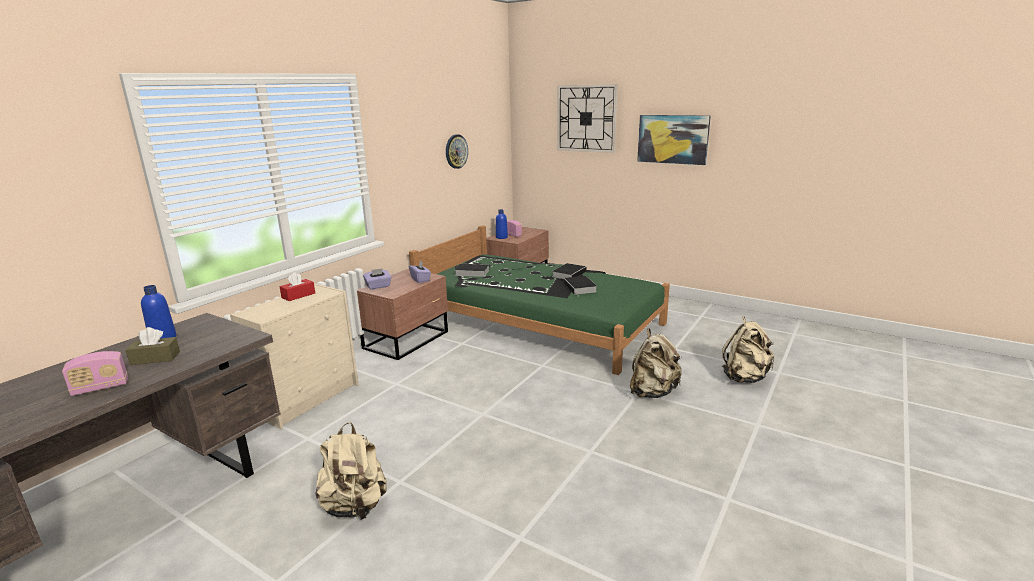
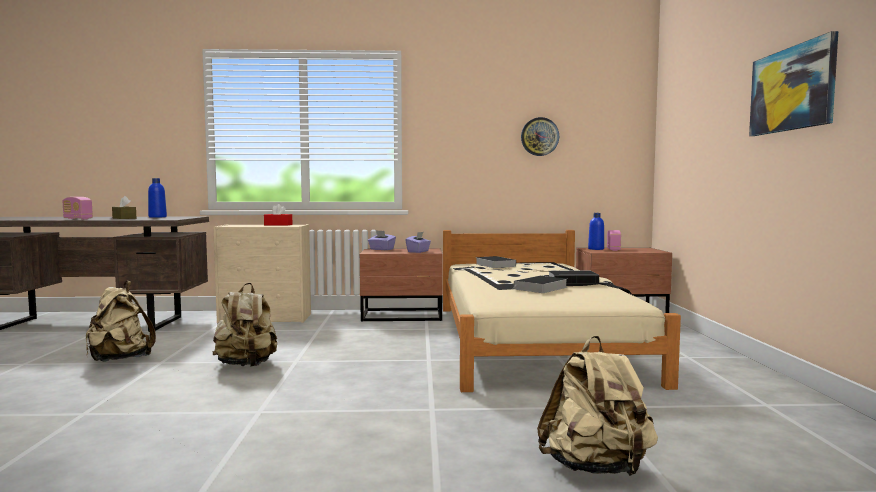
camera: 55 degrees right, 15 degrees down
(538, 322) = (530, 339): green bed -> beige bed
(586, 118) = (709, 86): wall clock -> none
(652, 392) = (442, 416): beige backpack -> beige backpack (246, 365)

